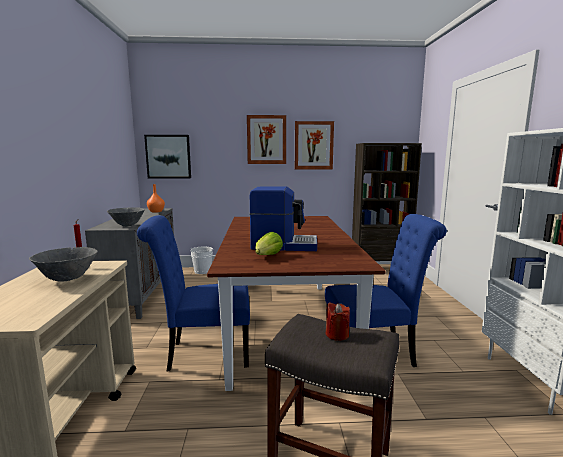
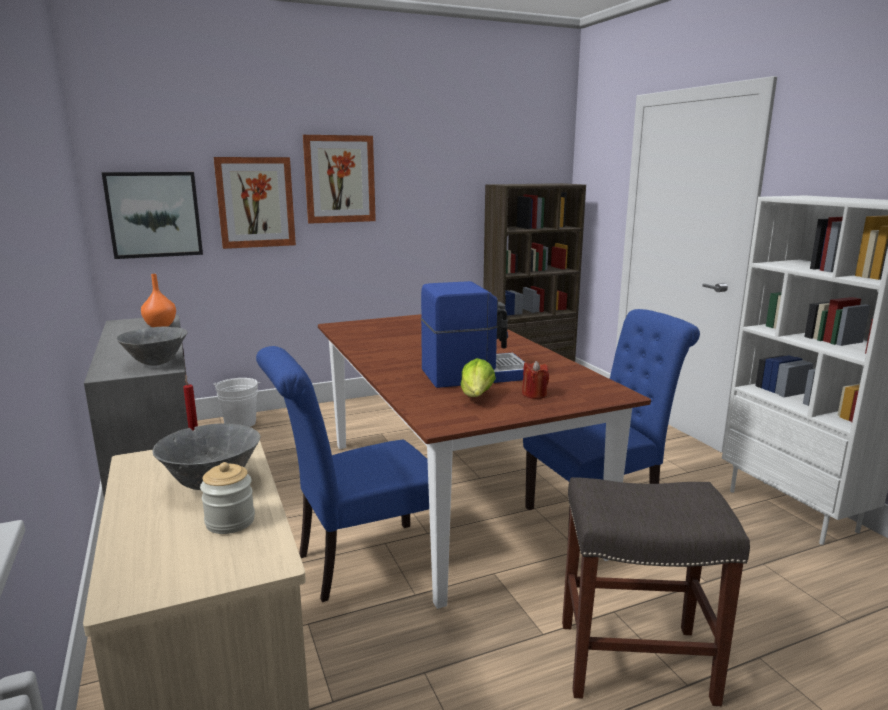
camera: 20 degrees left, 5 degrees up
(45, 298) = (230, 521): none -> jar
(313, 145) = (418, 188): picture -> picture (255, 202)
(337, 334) = (651, 497): red candle -> red candle (534, 394)

